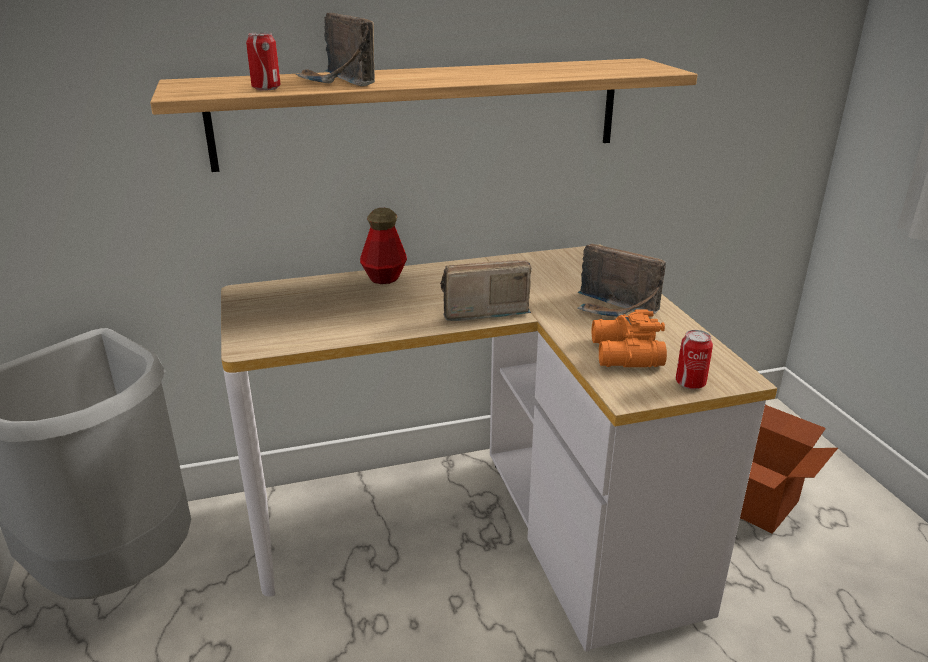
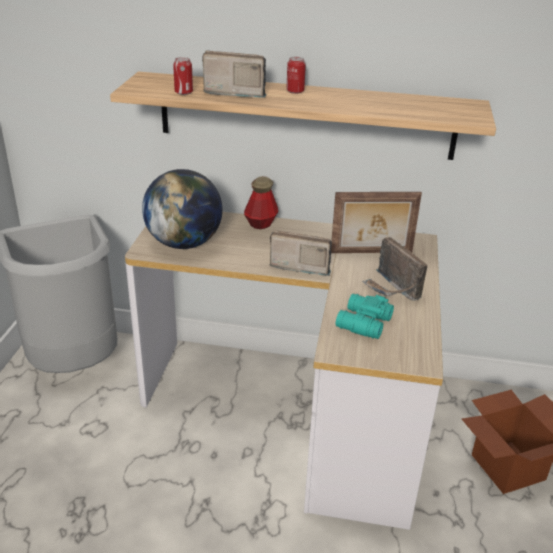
camera: 25 degrees right, 5 degrees up
(300, 323) = (184, 243): none -> globe
(338, 81) = (234, 92): radio -> radio turned 105 degrees clockwise
(551, 278) = (371, 253): none -> picture frame
(624, 354) = (362, 323): orange binoculars -> turquoise binoculars
(690, 383) = (384, 356): can -> can (295, 91)

